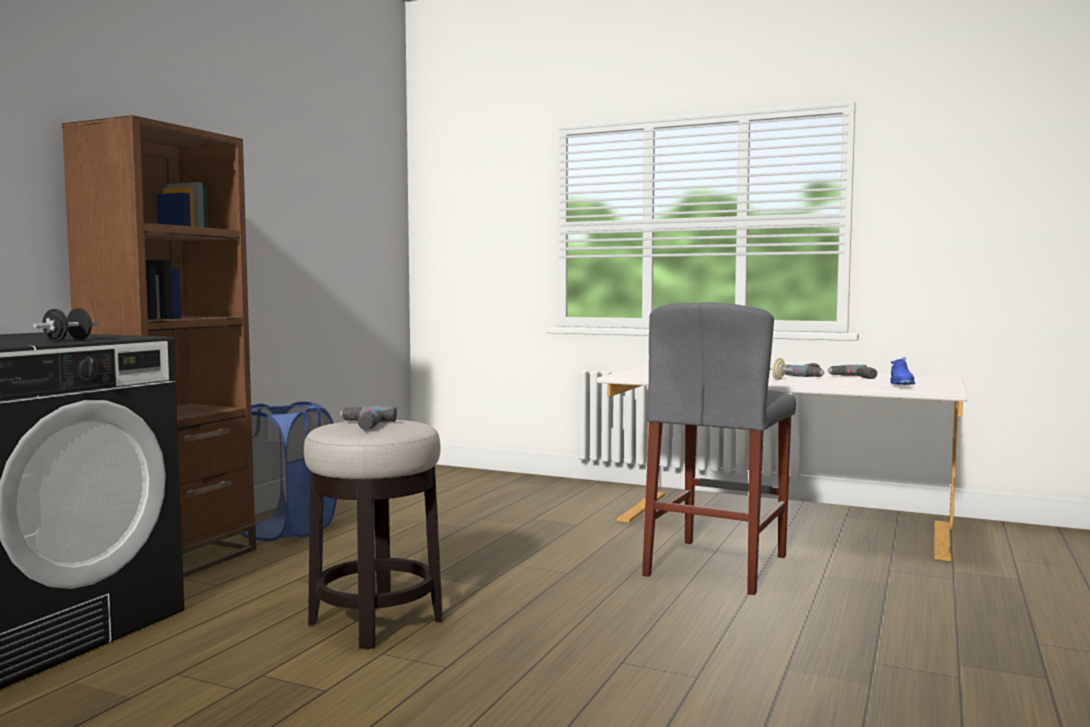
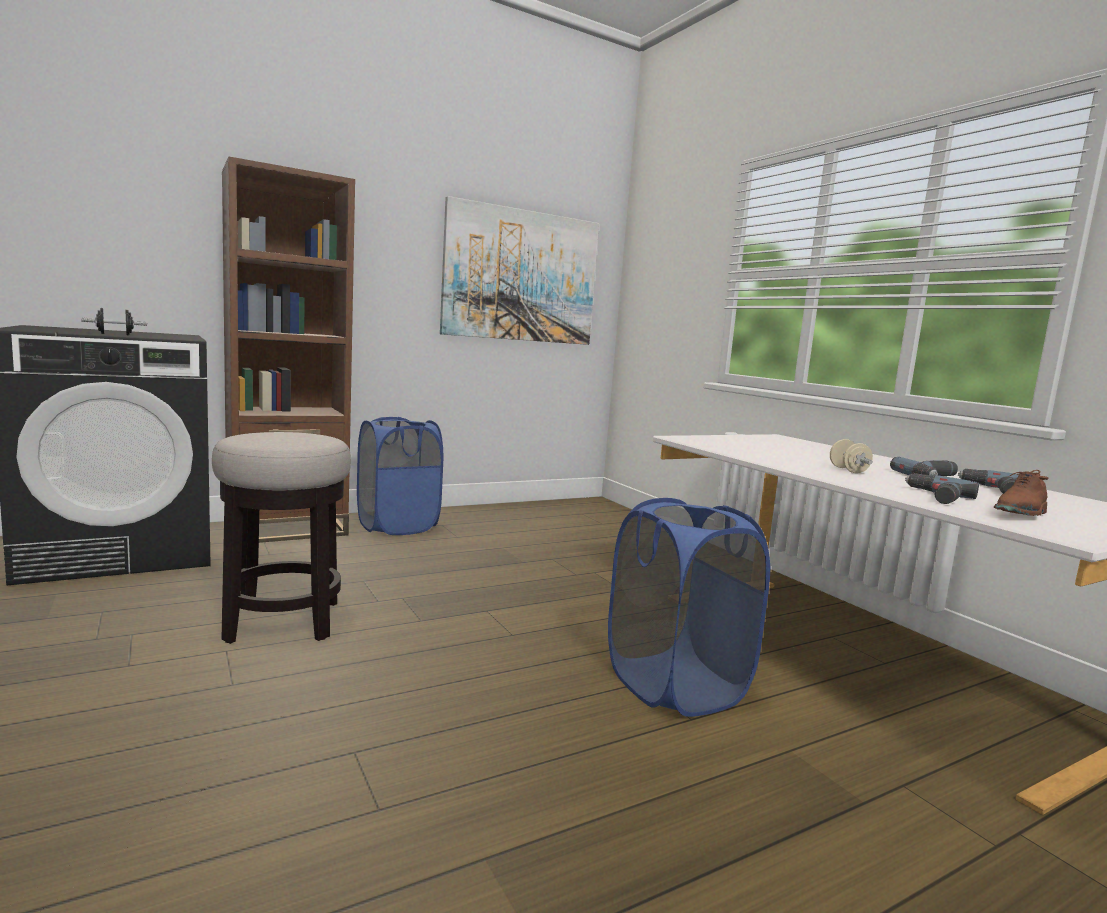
camera: 35 degrees right, 5 degrees up
(335, 232) = (521, 276): none -> picture
(362, 425) = (270, 436): power drill -> power drill (934, 497)
(717, 565) = (675, 685): grey stool -> blue laundry basket
(901, 386) = (1020, 514): blue shoe -> brown shoe

